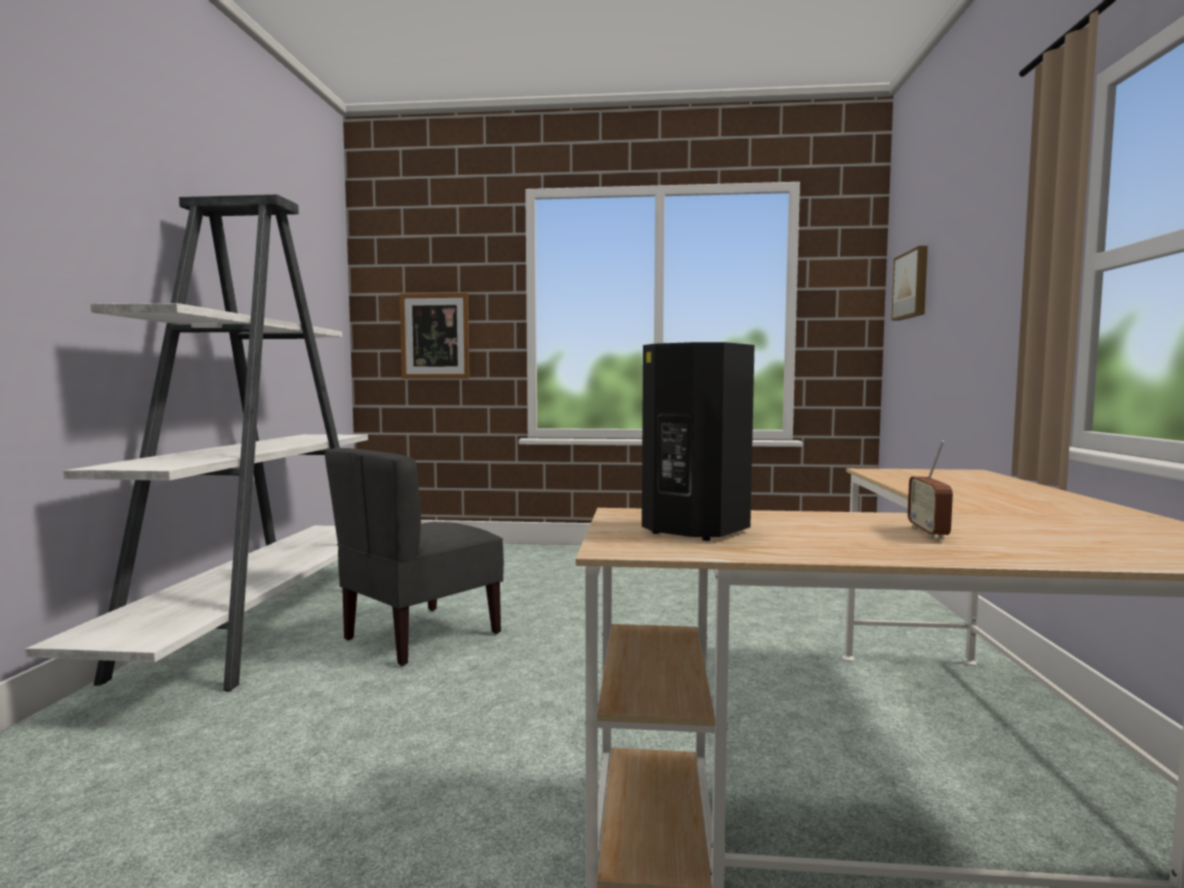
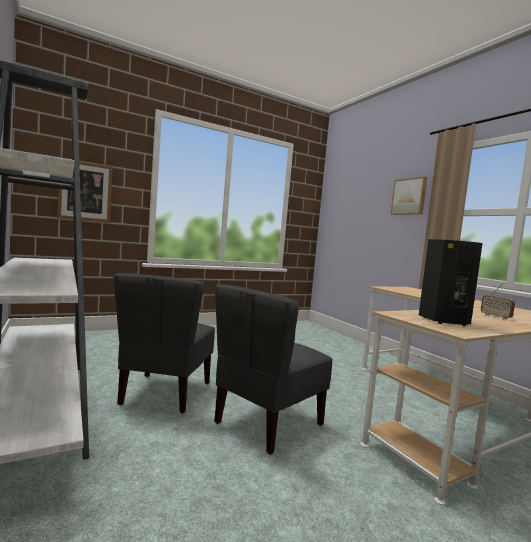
camera: 35 degrees left, 0 degrees up
(495, 706) = (267, 423): none -> grey chair
(912, 285) = (343, 202): picture -> picture (409, 196)

